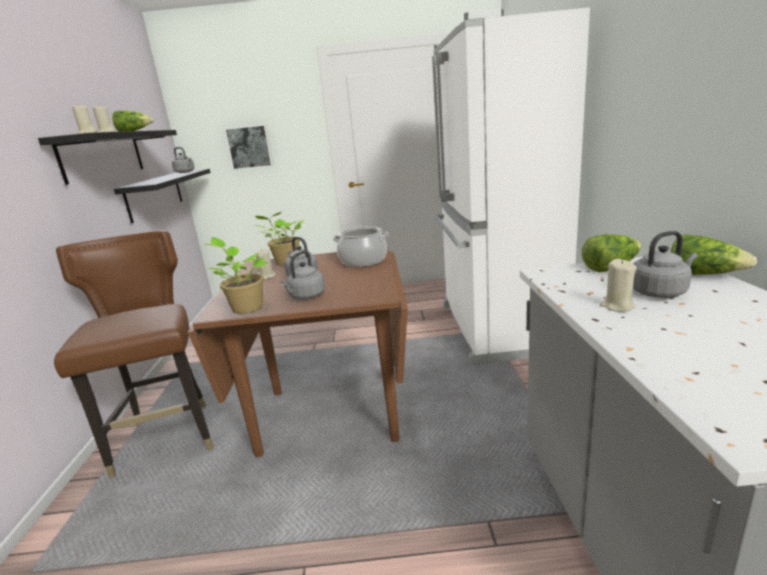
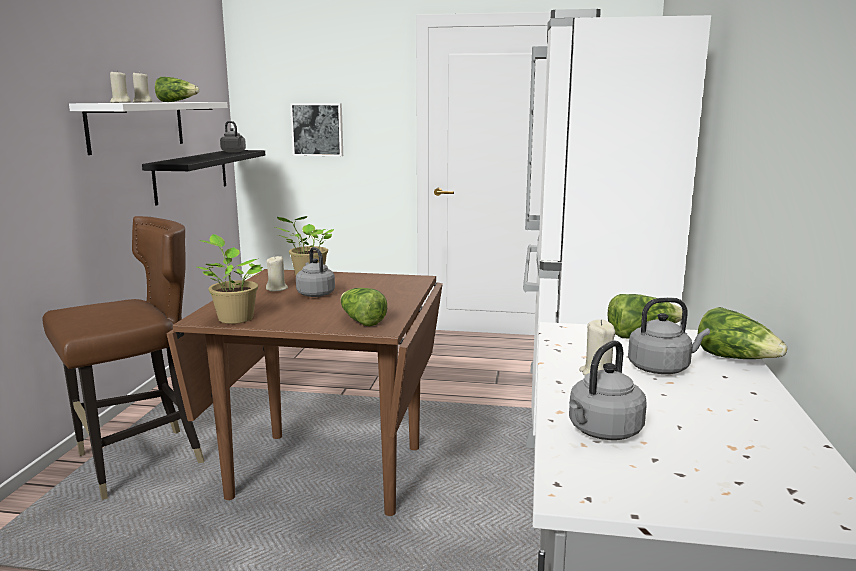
camera: 10 degrees right, 5 degrees down
(103, 155) = (137, 125): black shelf -> white shelf
(168, 439) = (138, 462): brown chair -> brown chair turned 60 degrees clockwise
(306, 297) = (303, 316): grey kettle -> grey kettle (602, 432)
(358, 292) = (361, 321): none -> lettuce
(363, 261) = (394, 288): cooking pot -> none

